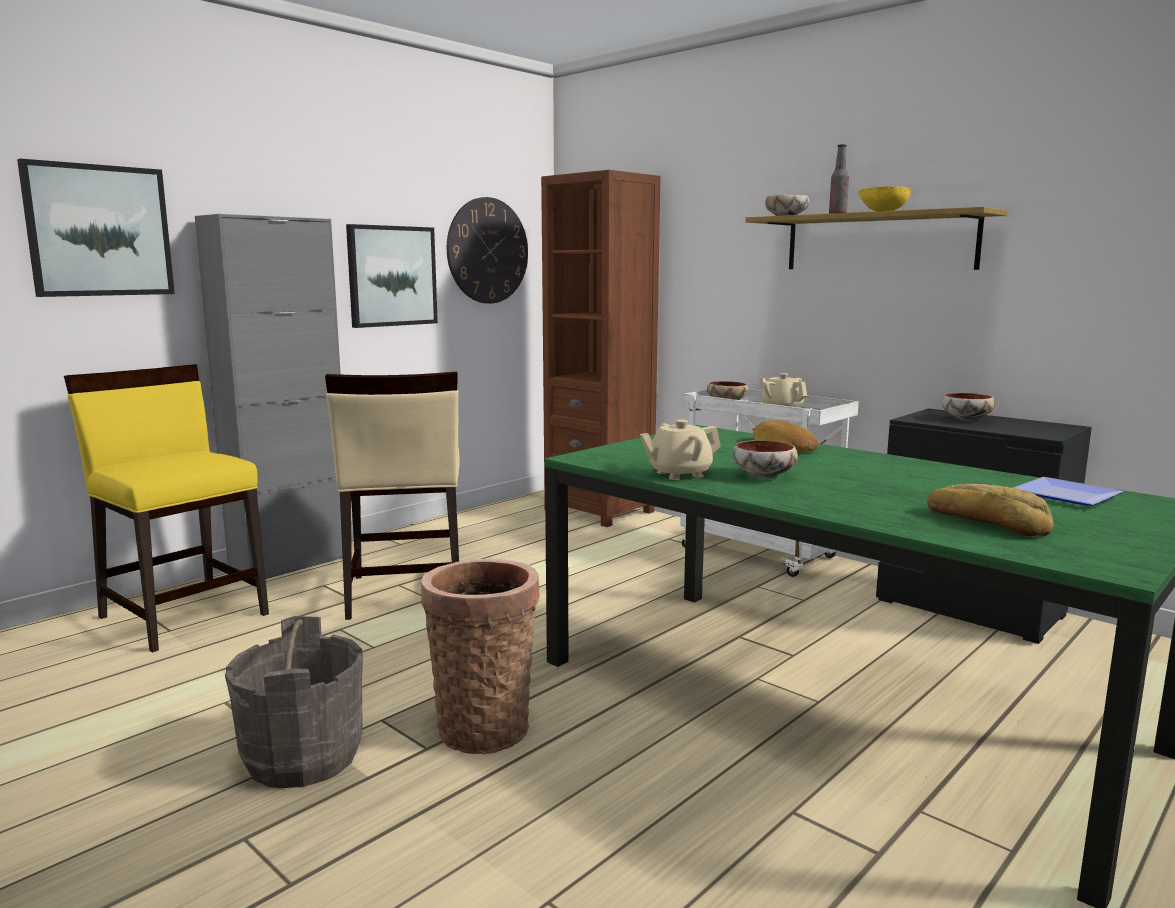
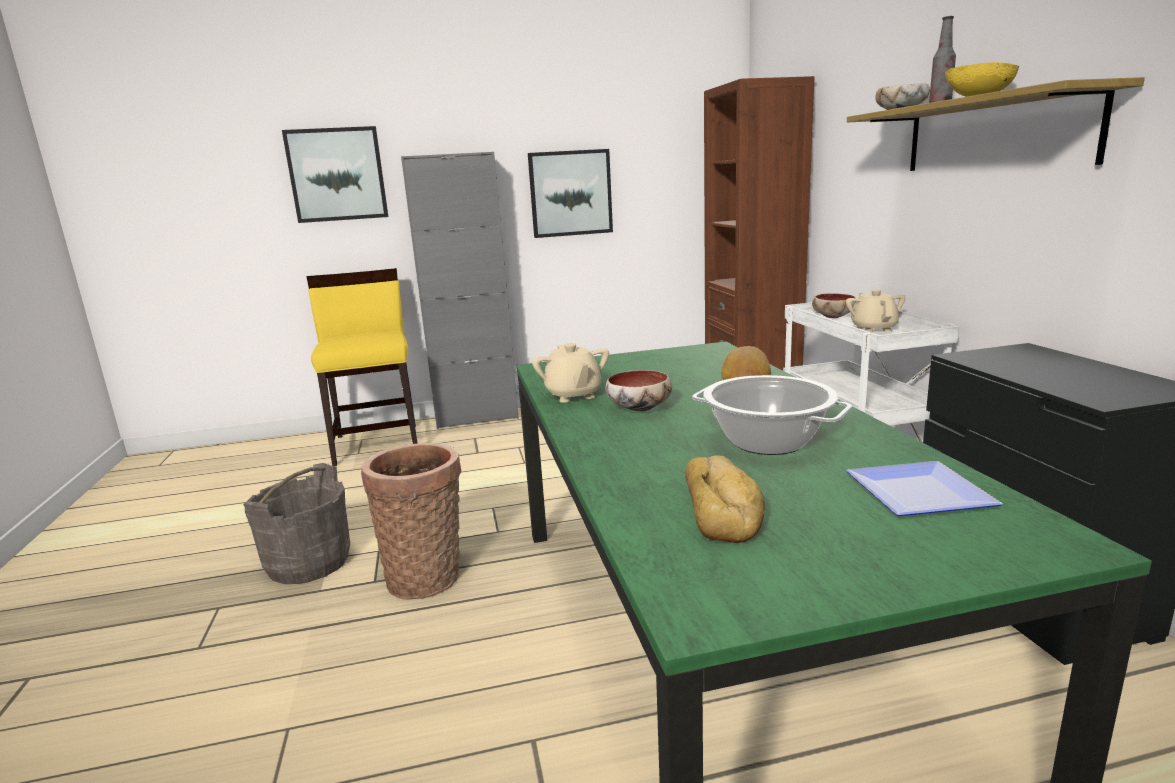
camera: 35 degrees right, 5 degrees up
(404, 594) = (513, 455): beige chair -> none
(487, 251) = (669, 165): wall clock -> none
(679, 474) = (573, 395): beige teapot -> beige teapot turned 120 degrees counterclockwise
(914, 483) = (767, 442): none -> cooking pot
(966, 419) = (1039, 363): bowl -> none

